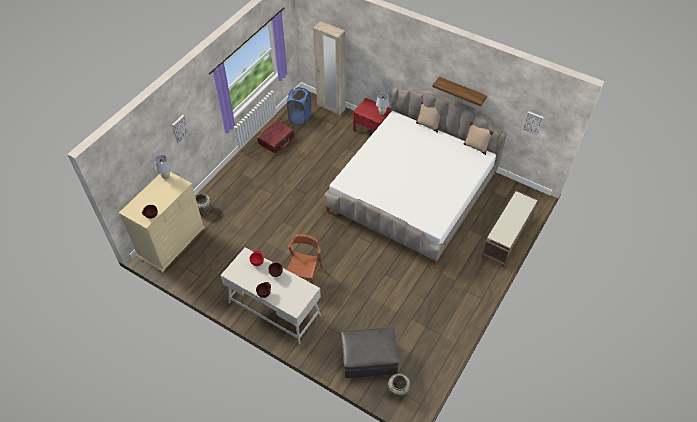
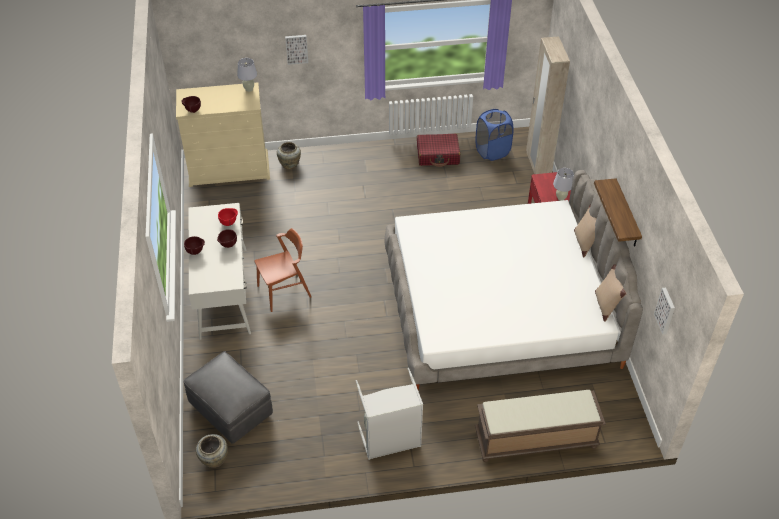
camera: 50 degrees right, 5 degrees down
(456, 297) = (390, 440): none -> grey laundry basket

